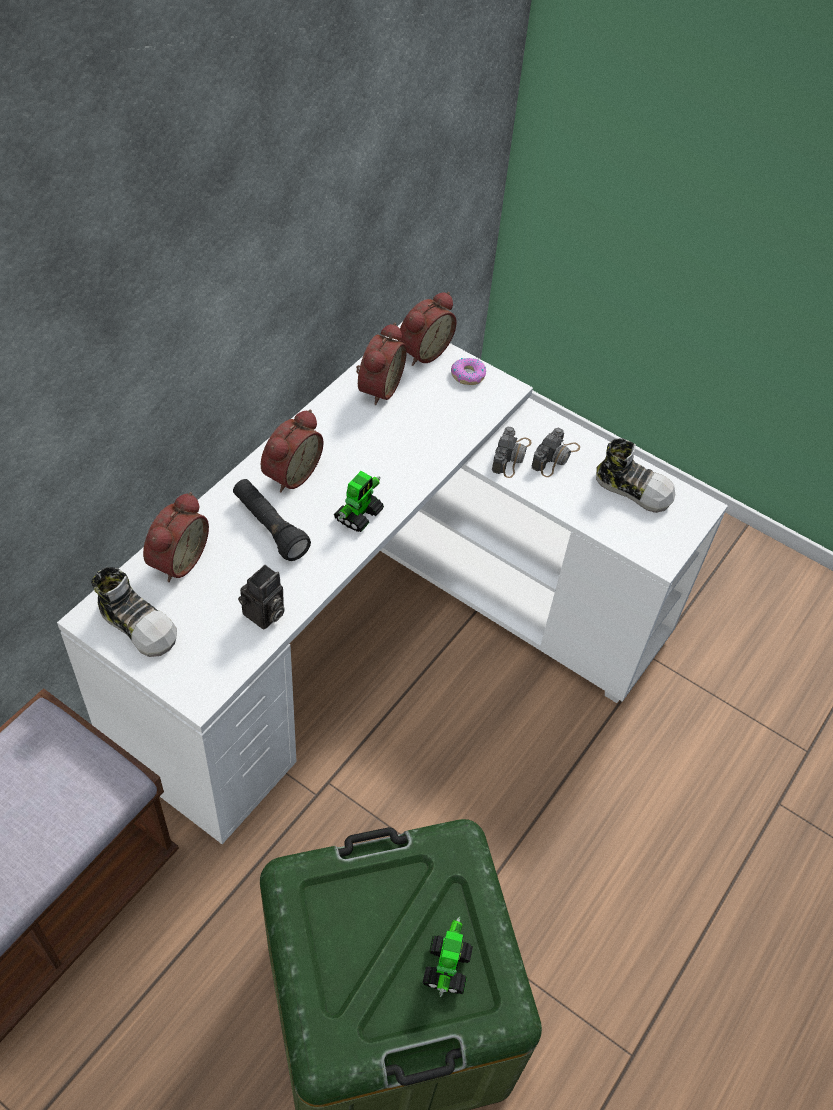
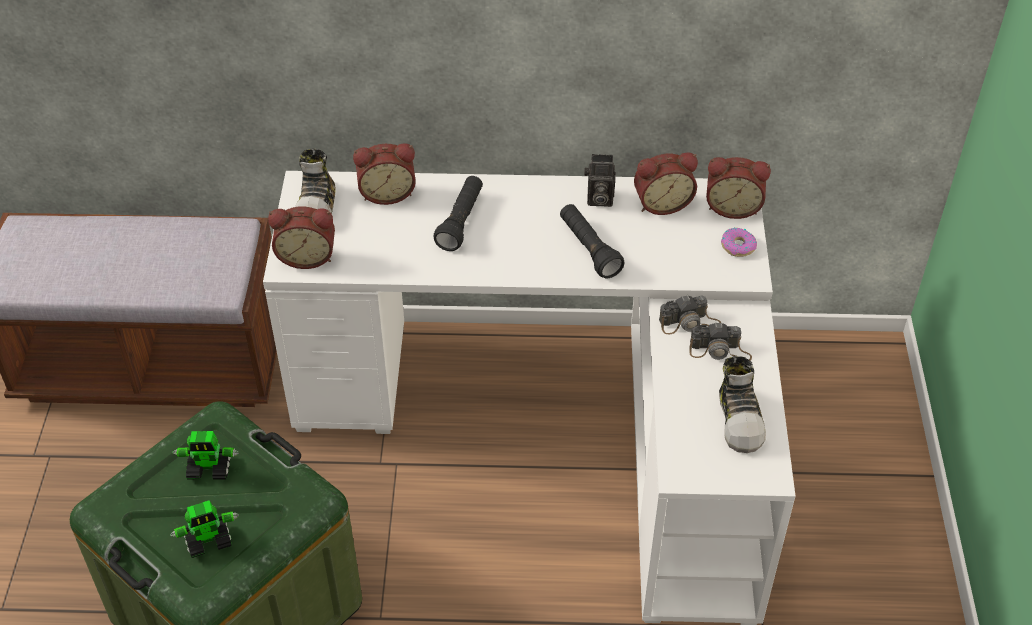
camera: 60 degrees right, 5 degrees down
(264, 615) = (380, 261): camera -> camera (598, 199)
(289, 473) = (522, 204): alarm clock -> alarm clock (307, 256)
(359, 514) = (521, 260): toy robot -> toy robot (210, 468)
(387, 463) = (588, 249): none -> black flashlight

